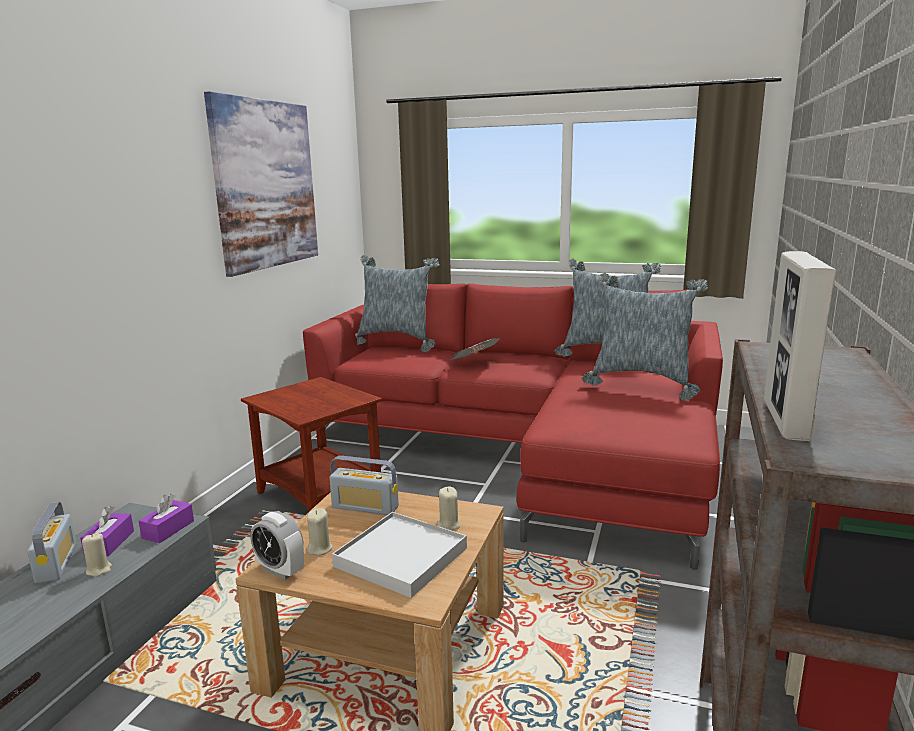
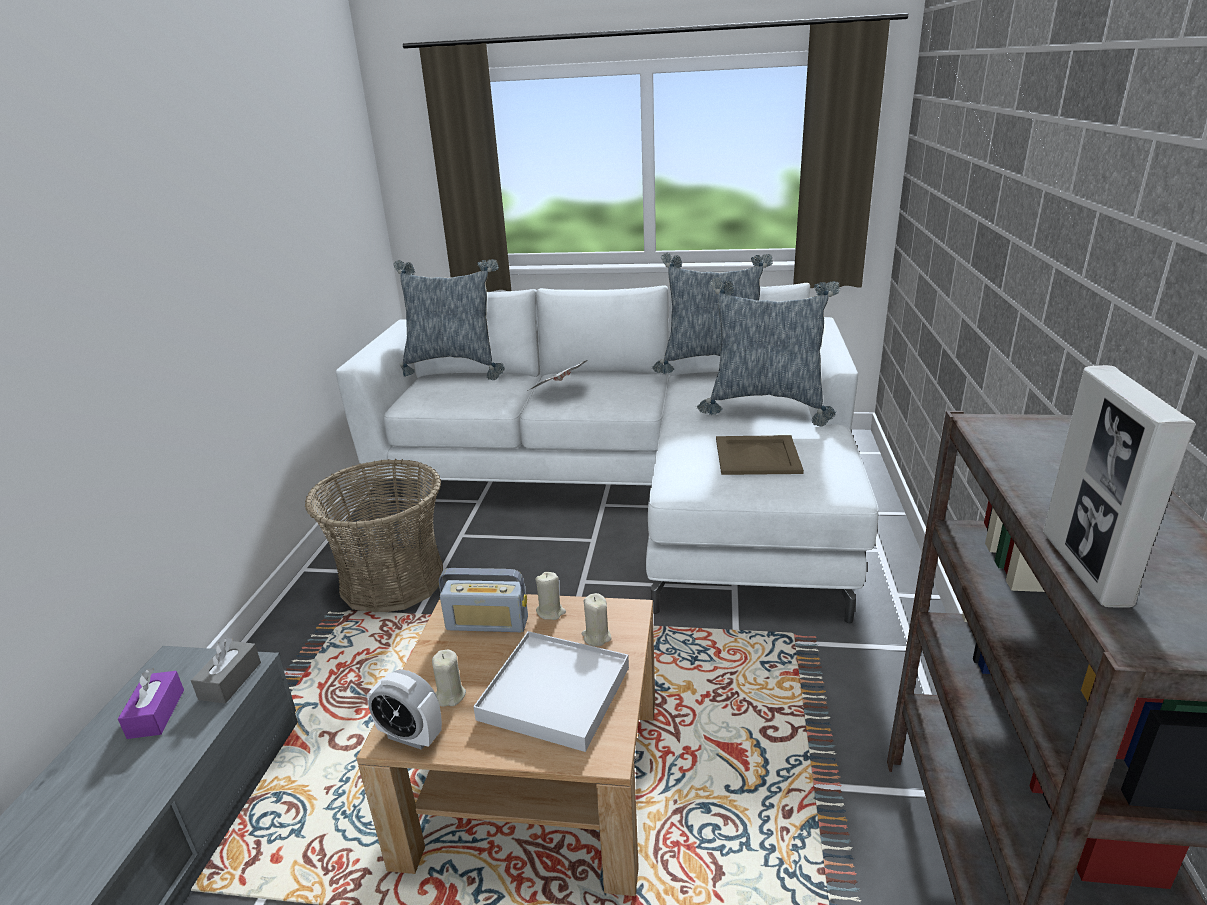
camera: 10 degrees left, 10 degrees up
(56, 563) = (91, 756): radio -> none
(99, 569) = (155, 757): beige candle -> beige candle (551, 612)
(168, 529) = (230, 681): purple tissue box -> grey tissue box
(266, 185) = (263, 184): picture -> none
(318, 495) = (392, 581): brown side table -> basket
(529, 453) = (632, 490): red sofa -> white sofa
(623, 415) = (758, 456): none -> beige tray

